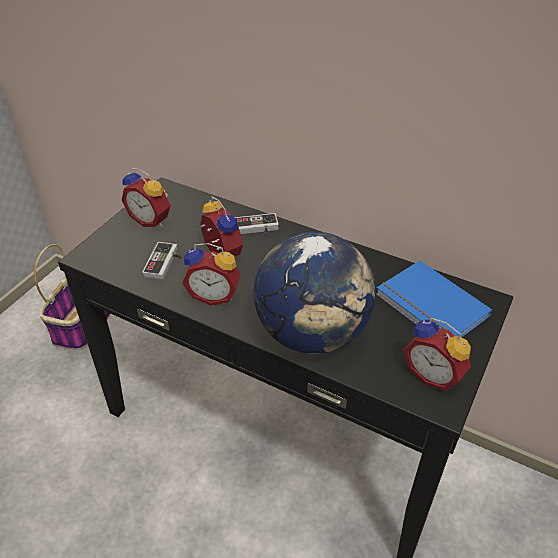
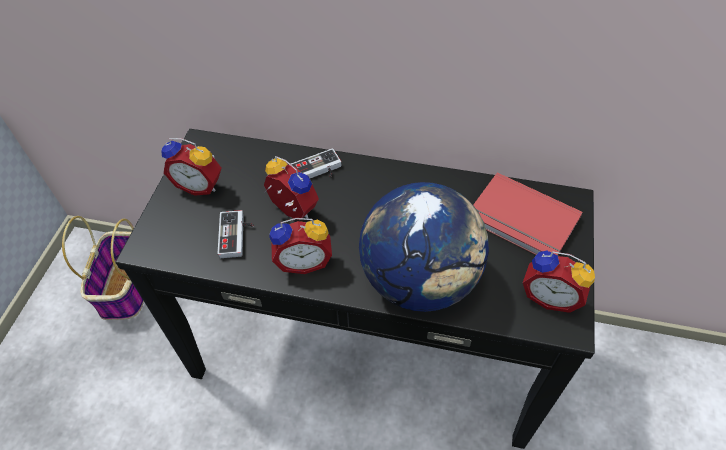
camera: 15 degrees left, 10 degrees up
(430, 307) = (521, 221): blue book -> red book

